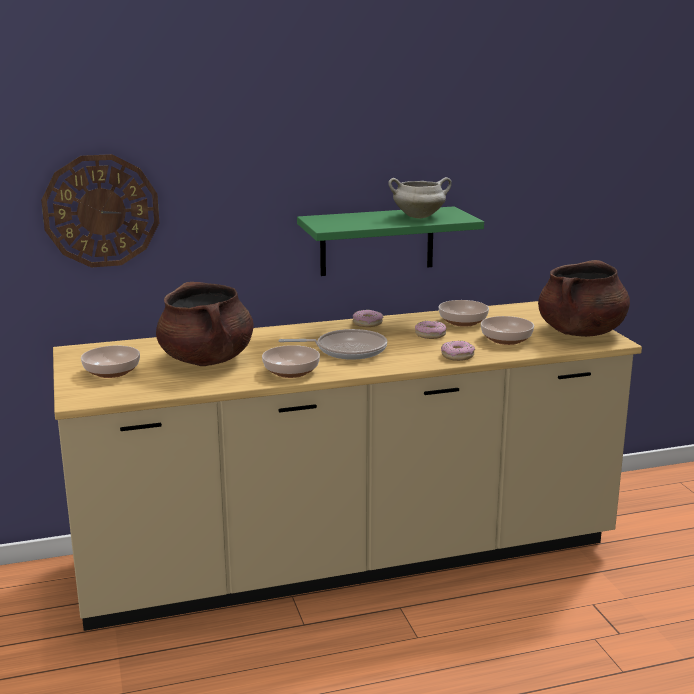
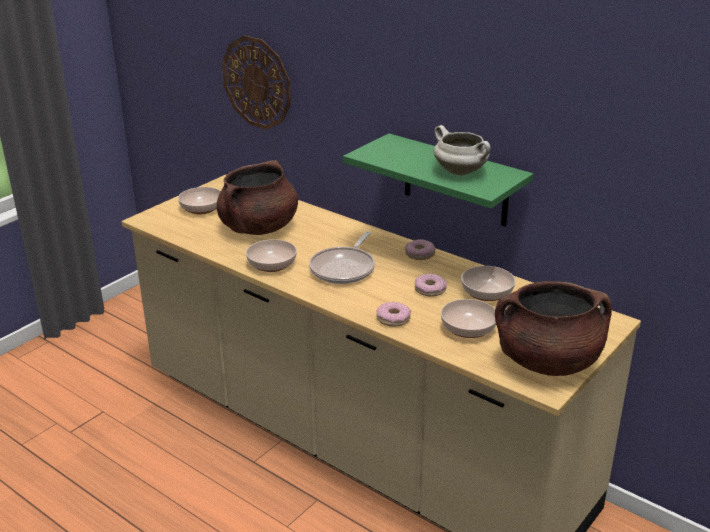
camera: 55 degrees right, 10 degrees up
(346, 350) = (344, 268): frying pan -> frying pan turned 60 degrees clockwise

